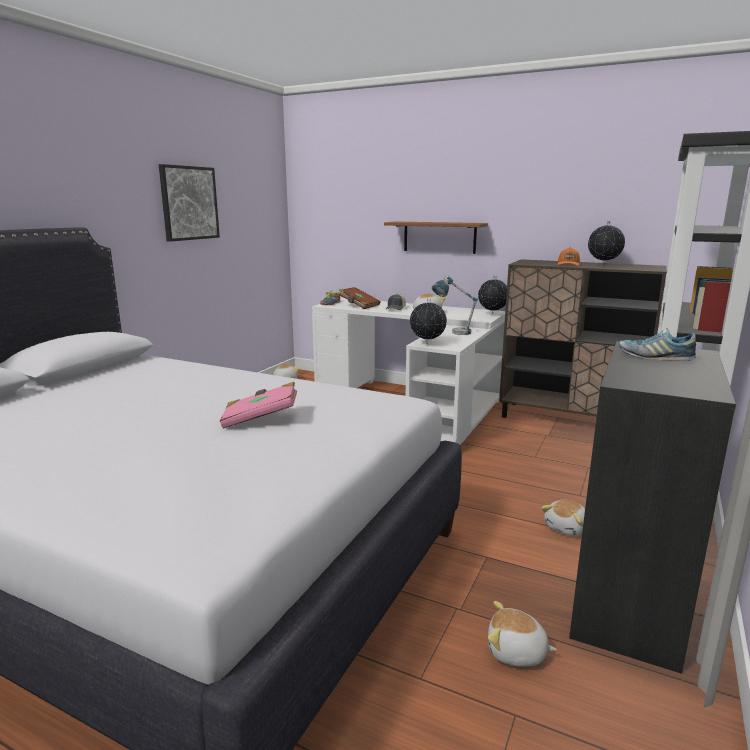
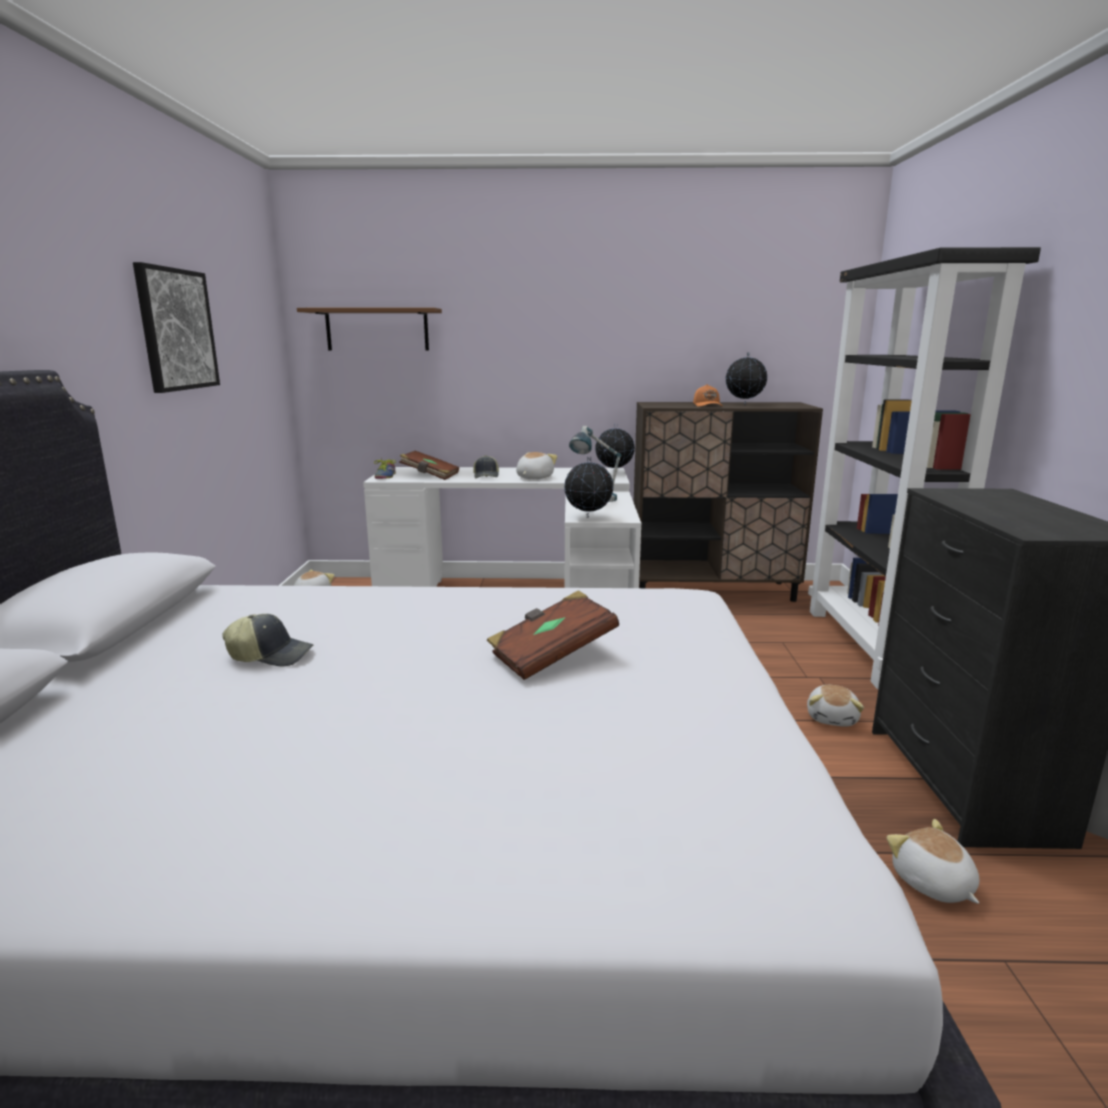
camera: 25 degrees left, 0 degrees up
(128, 394) = (271, 655): none -> cap
(260, 419) = (551, 655): pink book -> brown book
(439, 237) = (527, 377): brown shelf -> brown shelf (377, 329)
(516, 652) = (932, 883): plush toy -> plush toy turned 75 degrees clockwise
(654, 357) = (985, 502): shoe -> none

